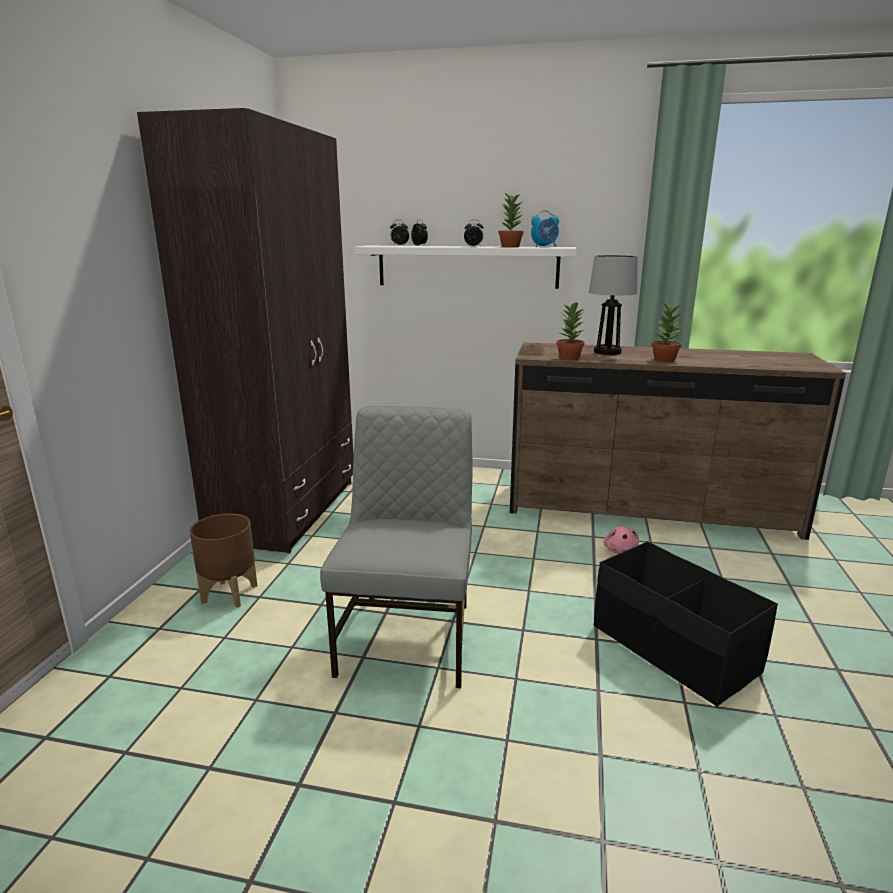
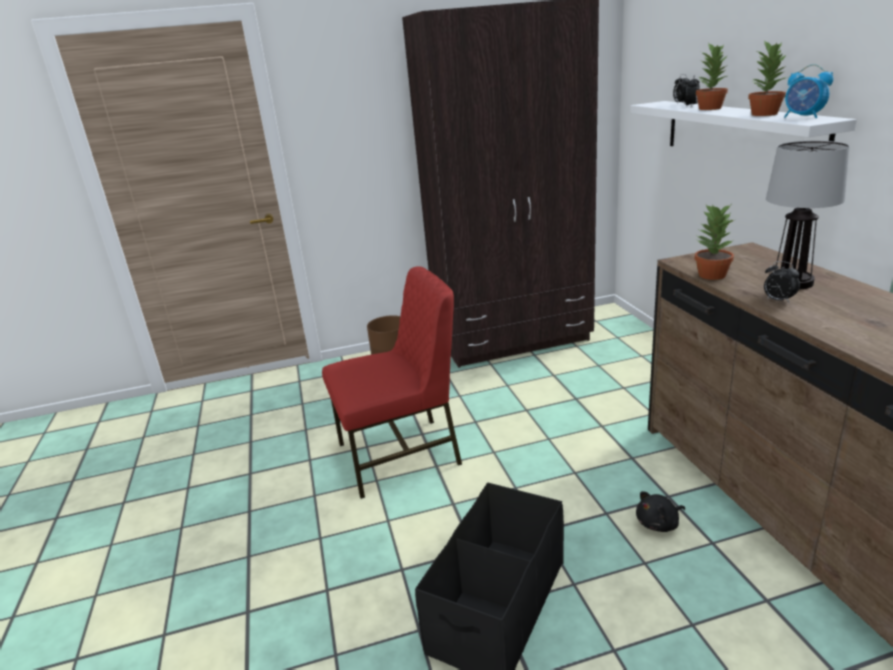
camera: 65 degrees right, 5 degrees up
(409, 637) = (401, 455): grey chair -> red chair
(473, 246) = (726, 111): alarm clock -> alarm clock (778, 300)
(620, 550) = (659, 524): pink plush toy -> black plush toy
(664, 359) = (819, 315): potted plant -> potted plant (710, 108)

